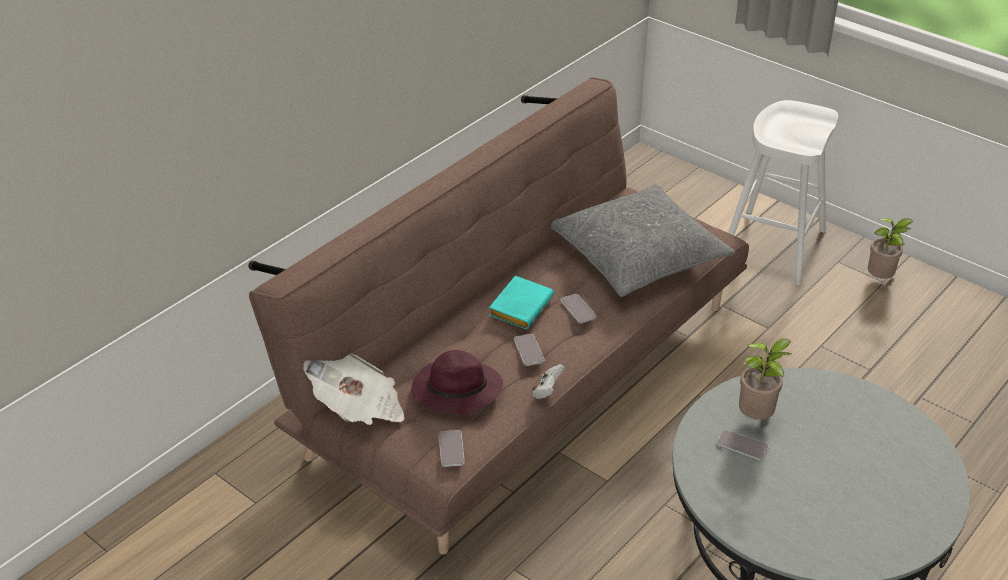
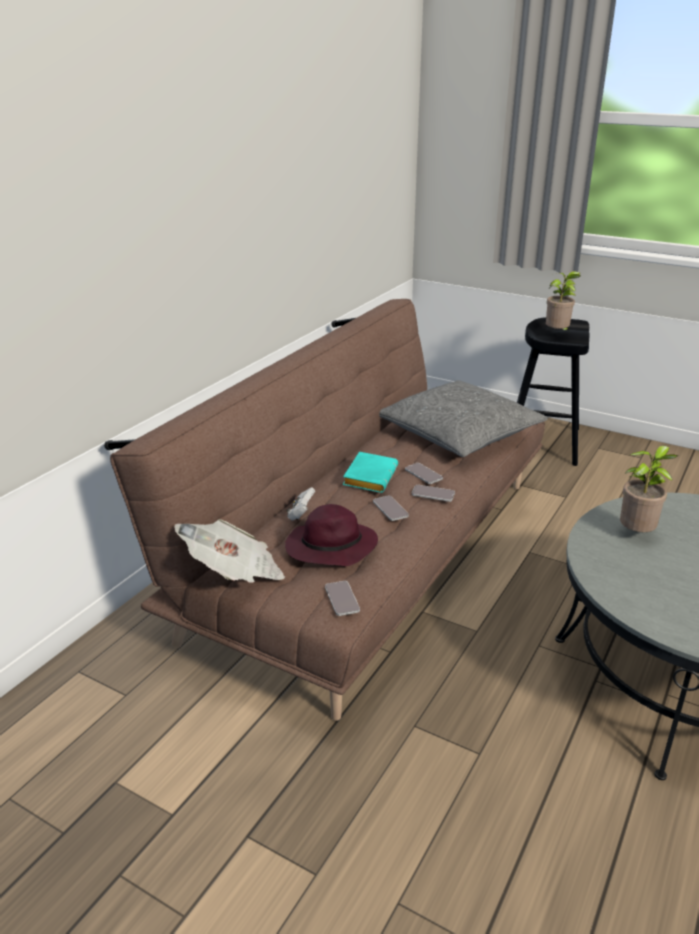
camera: 10 degrees left, 10 degrees down
(547, 391) = (420, 540): white game controller -> white game controller (300, 514)
(742, 446) = (637, 559): phone -> phone (433, 494)
(772, 247) = (542, 443): white stool -> black stool
(881, 279) = (638, 456): potted plant -> potted plant (558, 334)

